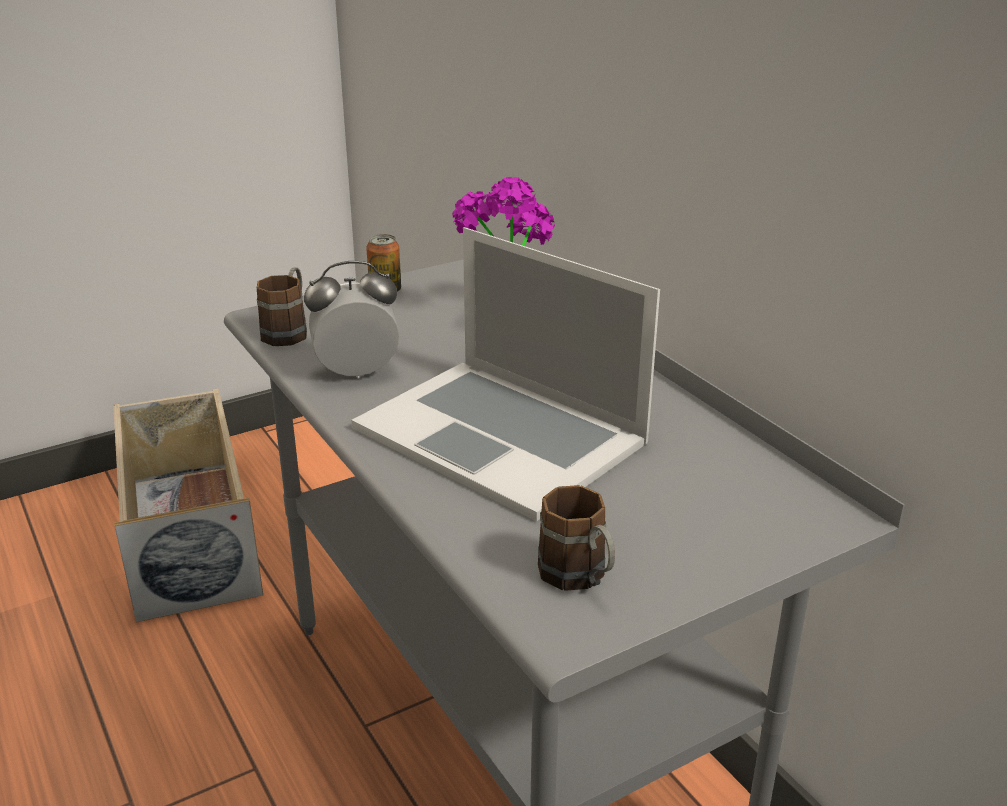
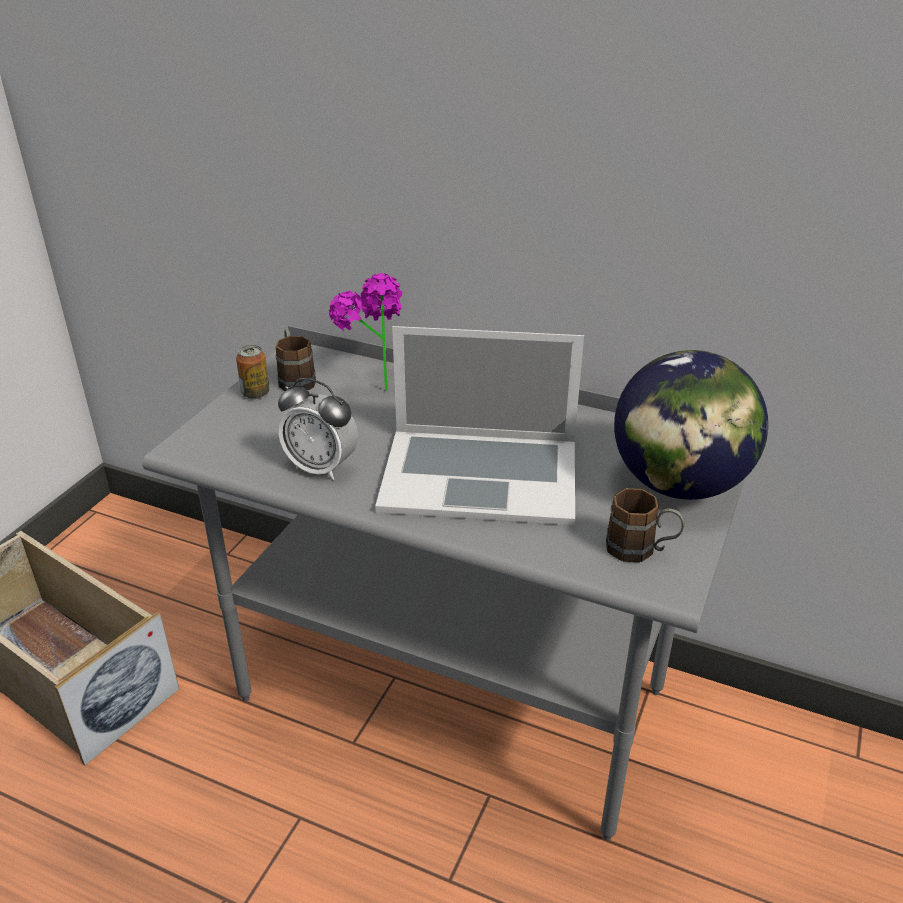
camera: 35 degrees left, 5 degrees up
(289, 330) = (221, 453): brown mug -> brown mug (295, 379)
(357, 372) = (321, 468): alarm clock -> alarm clock turned 105 degrees counterclockwise
(724, 532) = (679, 484): none -> globe

